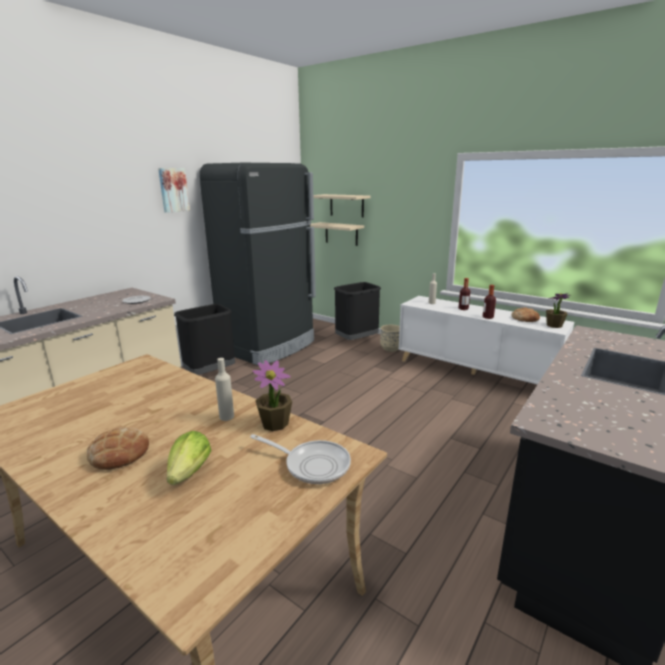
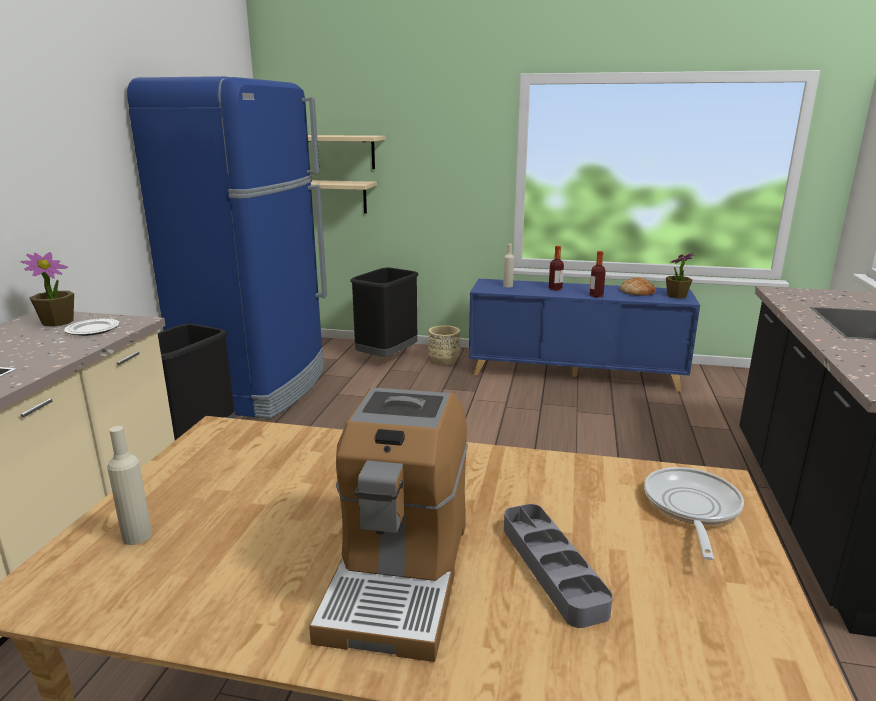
camera: 25 degrees left, 0 degrees up
(119, 453) = (399, 575): bread -> coffee machine
(173, 190) = (89, 123): picture -> none
(190, 472) = (552, 567): lettuce -> grey tray
(226, 417) = (486, 478): beige bottle -> beige bottle (137, 536)
(269, 347) = (258, 387): black fridge -> blue fridge
(275, 423) = (567, 470): potted plant -> potted plant (58, 322)
(312, 464) = (691, 509): frying pan -> frying pan turned 75 degrees counterclockwise
(475, 372) = (575, 373): white cabinet -> blue cabinet

